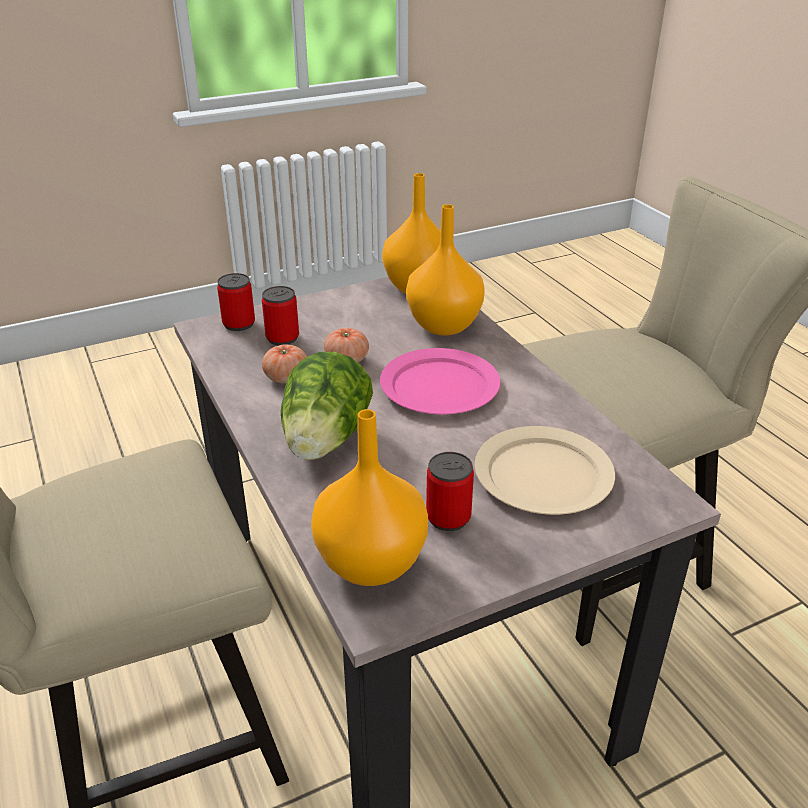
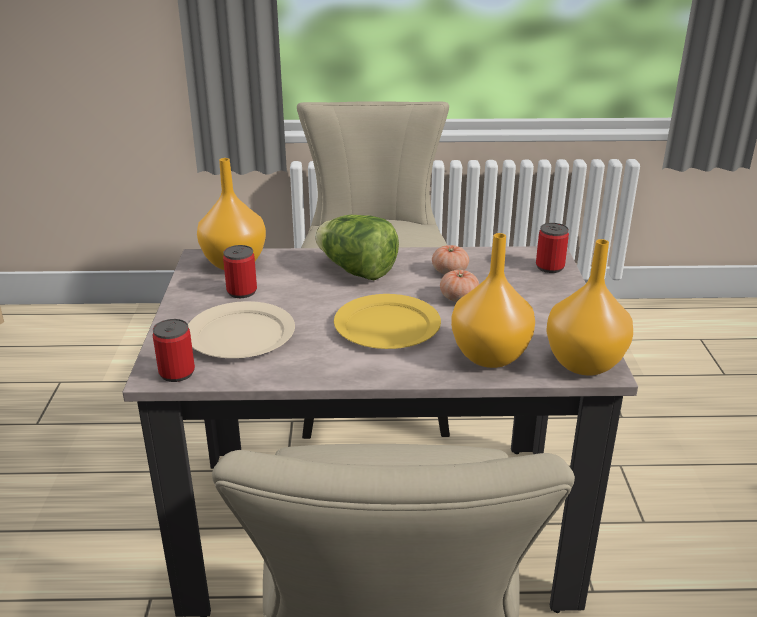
camera: 115 degrees right, 5 degrees down
(282, 338) = (514, 280): can -> can (177, 373)
(439, 386) = (388, 326): pink plate -> yellow plate

